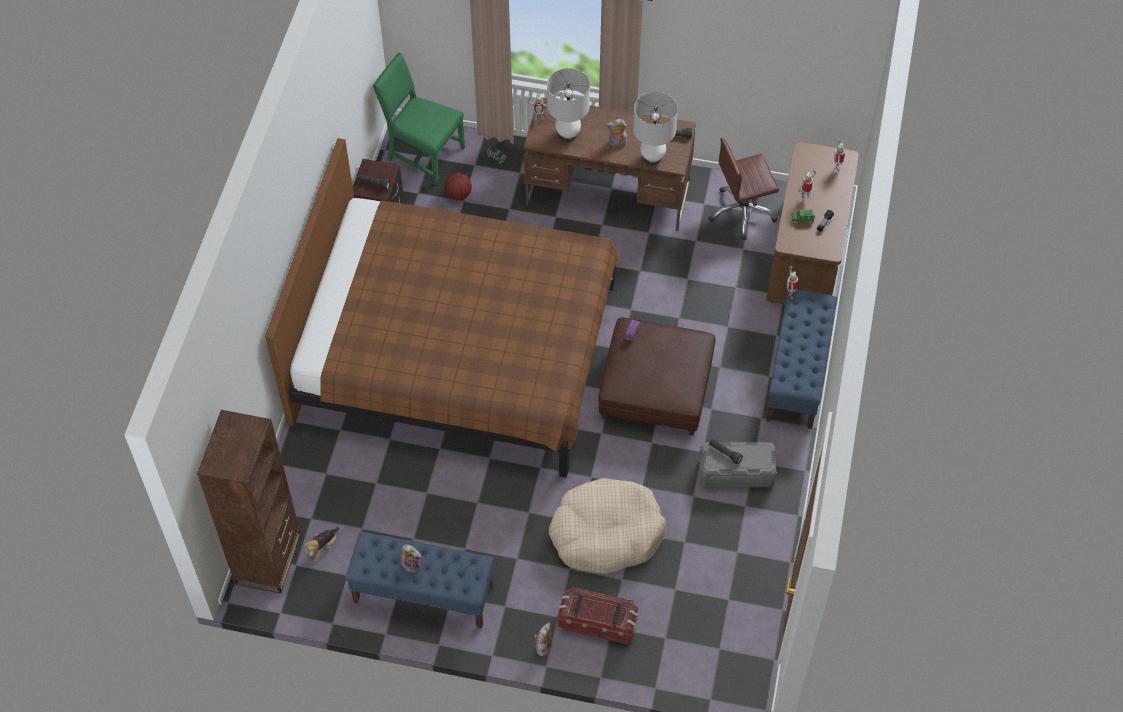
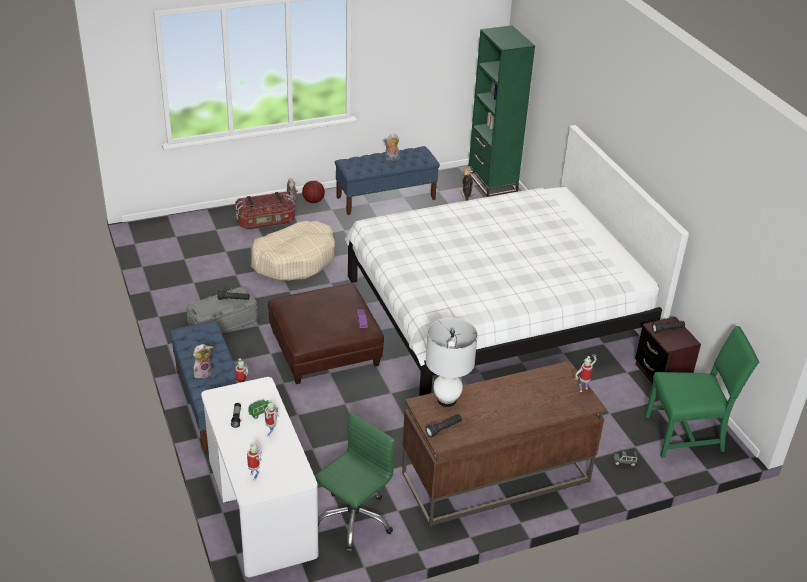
camera: 145 degrees right, 20 degrees down
(268, 558) = (492, 182): brown bookcase -> green bookcase
(456, 352) = (496, 312): brown bed -> white bed
(458, 194) = (619, 416): basketball -> basketball (313, 201)
(568, 135) = (542, 387): white table lamp -> none
(617, 143) = (492, 399): plush toy -> plush toy (203, 372)
(742, 212) = (353, 519): brown office chair -> green office chair
(807, 254) = (260, 508): brown desk -> white desk

